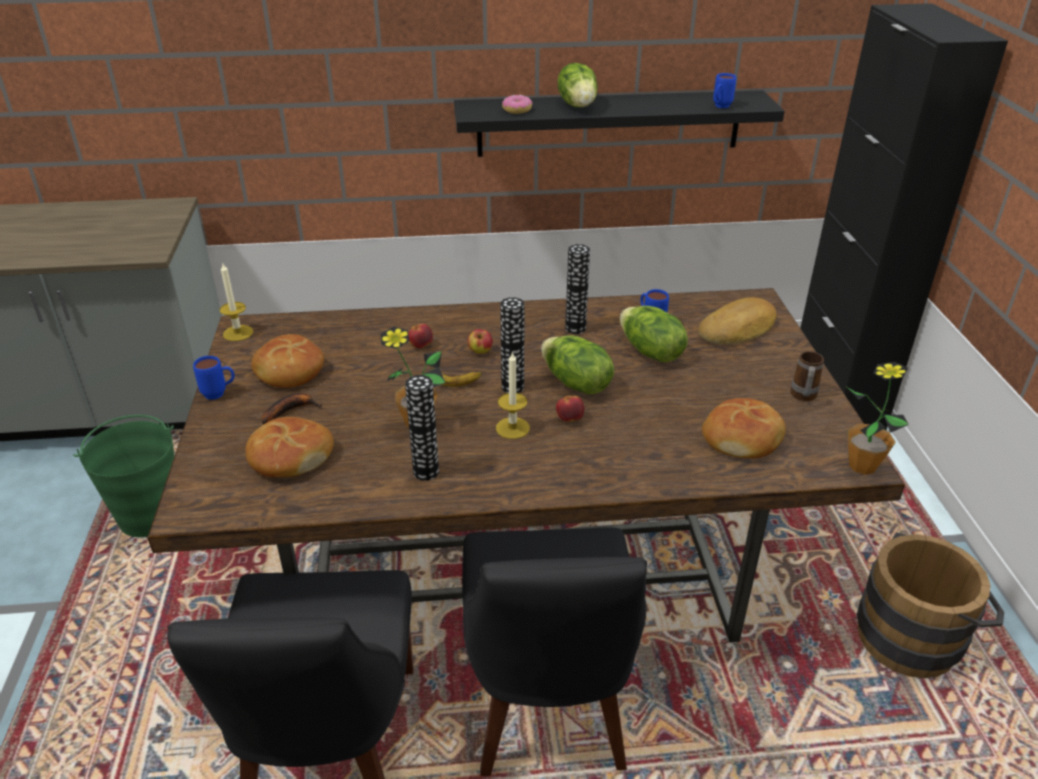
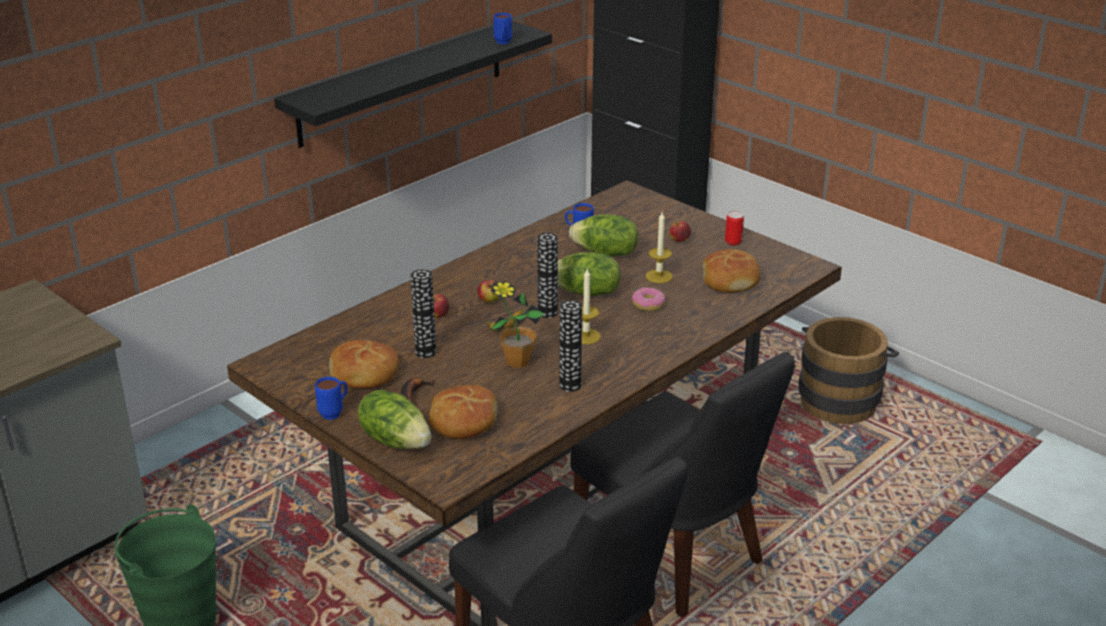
camera: 40 degrees left, 5 degrees down
(238, 333) = (269, 369): candle -> candle (659, 276)
(517, 110) = (347, 91): donut -> donut (648, 305)
(569, 419) = (614, 315): apple -> apple (679, 240)
(575, 328) = (532, 258): vase -> vase (425, 352)
(578, 105) = (391, 72): lettuce -> lettuce (396, 440)
(738, 329) = (641, 216): bread -> none
(803, 397) = (733, 242): mug -> can
(862, 465) = (810, 266): potted plant -> none

